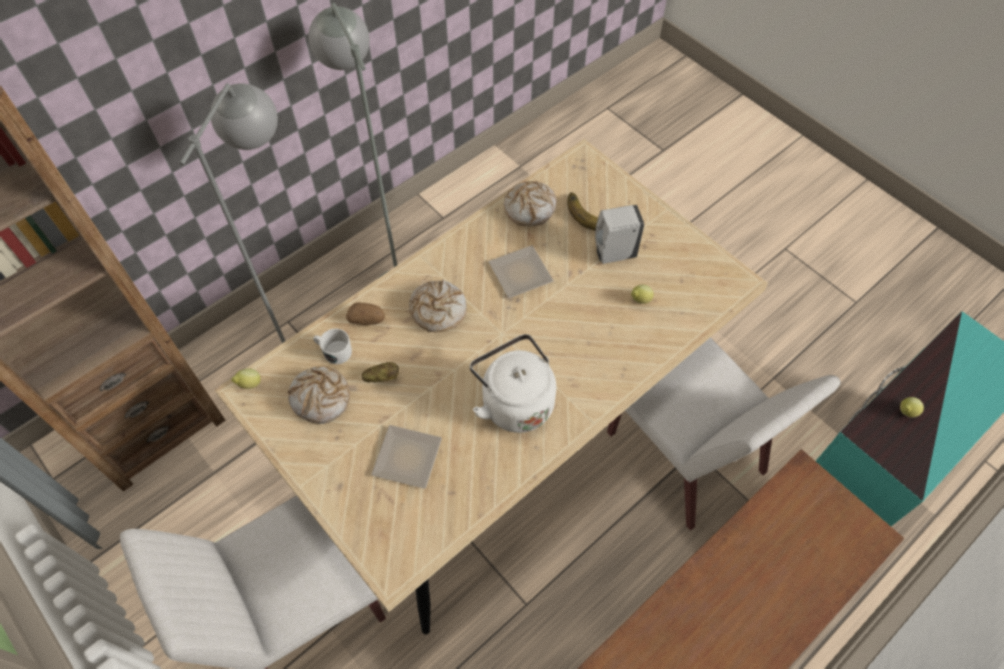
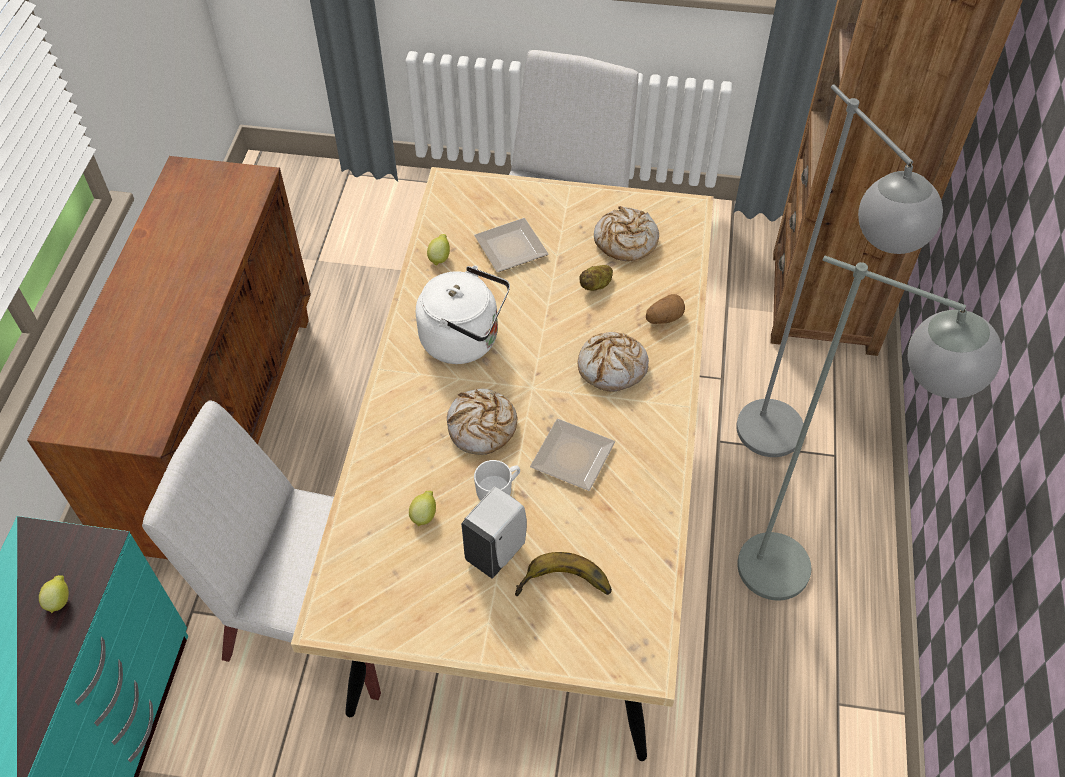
camera: 140 degrees right, 5 degrees down
(249, 384) = (692, 214): lemon -> lemon (440, 258)
(334, 351) = (659, 277): white mug -> white mug (498, 488)
(530, 208) = (638, 540): bread -> bread (482, 427)

